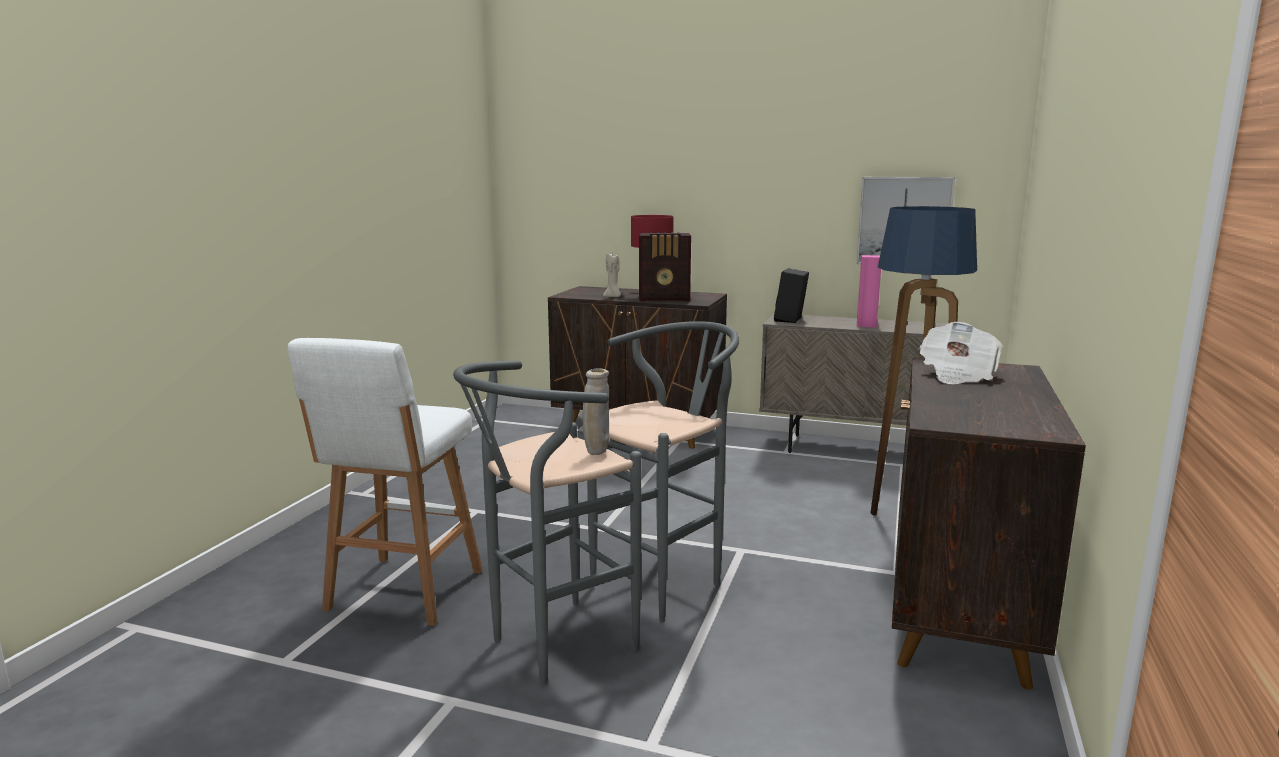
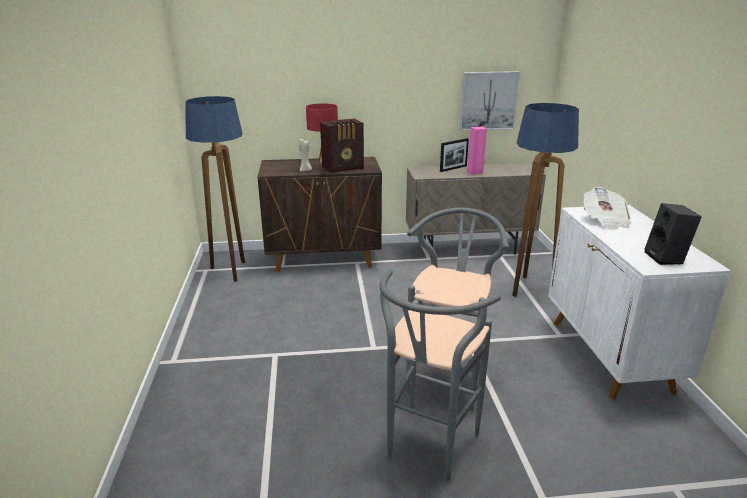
camera: 25 degrees left, 10 degrees up
(402, 592) = (290, 440): white stool -> none
(513, 426) = (231, 272): none -> floor lamp
(596, 452) = (452, 322): beige vase -> none
(791, 320) = (426, 173): black speaker -> black speaker (667, 258)
(839, 319) = (453, 168): none -> picture frame
(958, 615) = (609, 356): brown cabinet -> white cabinet

